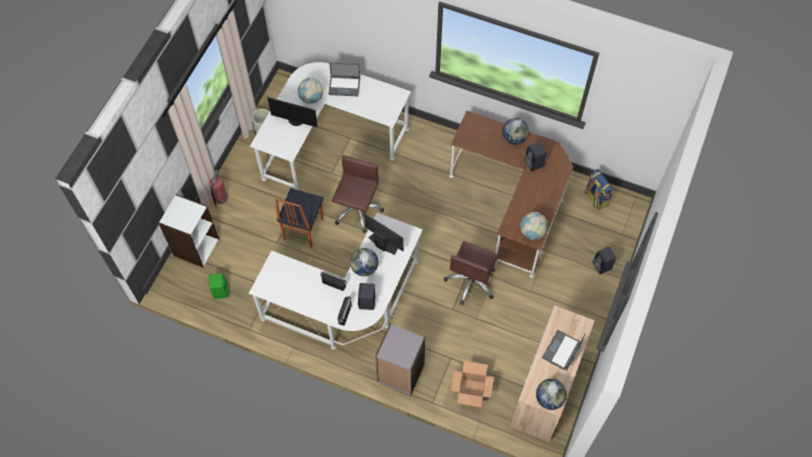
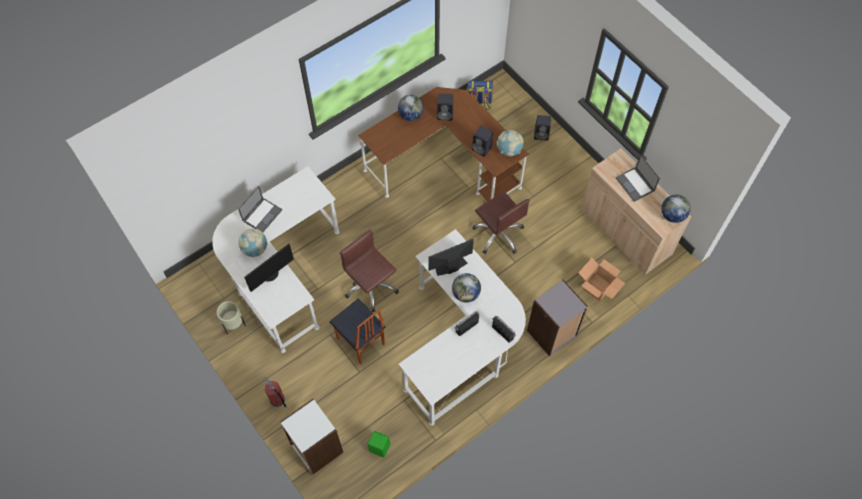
camera: 60 degrees left, 0 degrees up
(367, 302) = (501, 309): black speaker -> black speaker (482, 148)

